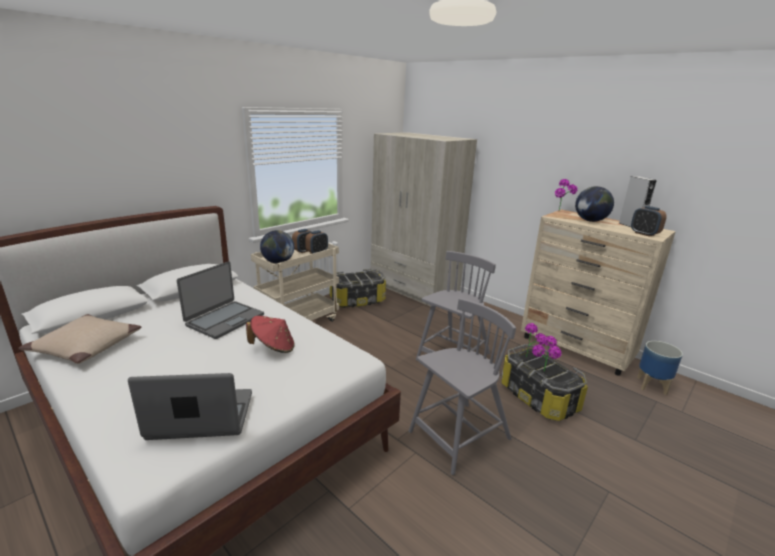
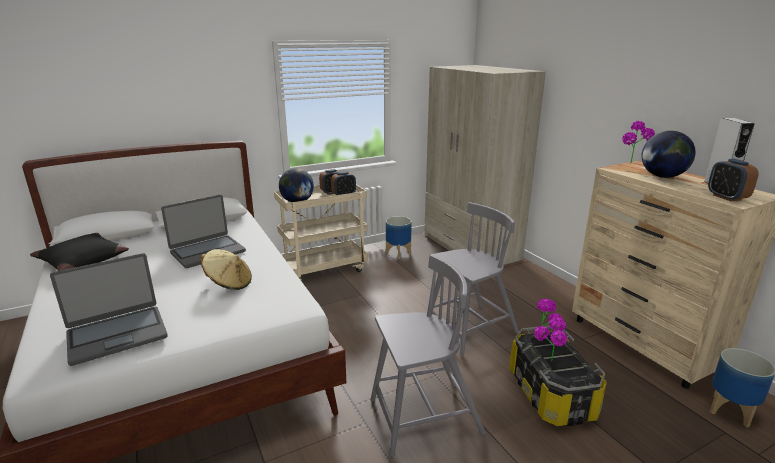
camera: 20 degrees right, 0 degrees up
(85, 347) = (82, 261): beige pillow -> black pillow
(201, 417) = (117, 335): laptop -> laptop turned 135 degrees clockwise
(273, 348) = (229, 283): red hat -> beige hat
(357, 300) = (398, 253): storage box -> planter

